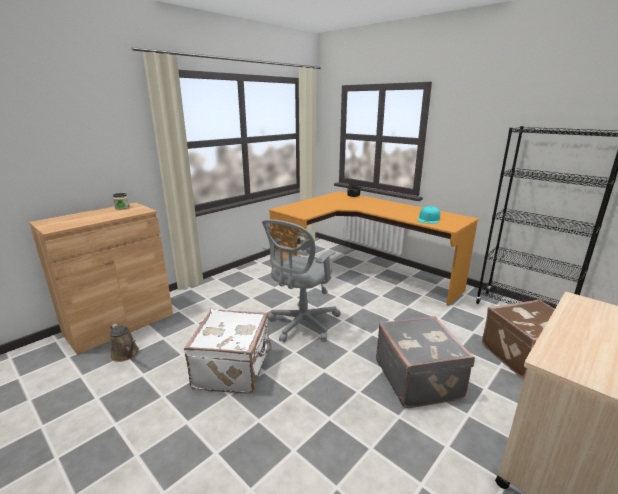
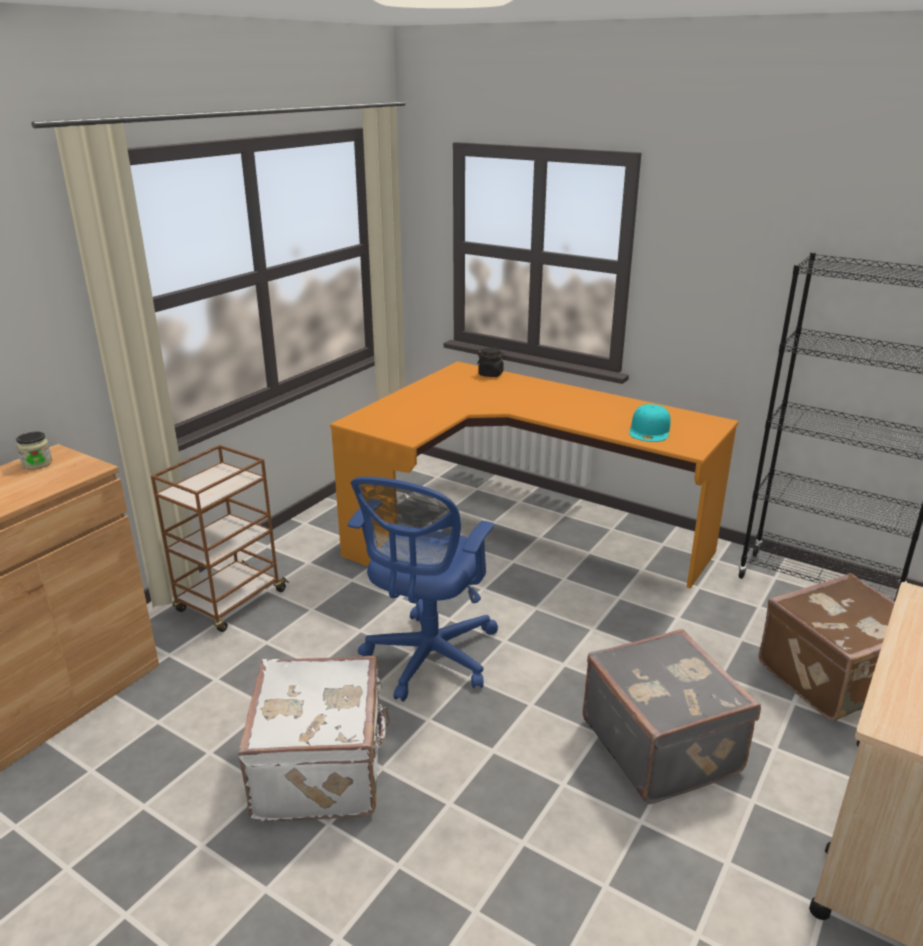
camera: 10 degrees left, 5 degrees up
(126, 354) = (92, 767): brown watering can -> none
(214, 291) = (230, 602): none -> brown cart
(301, 325) = (427, 659): grey office chair -> blue office chair

